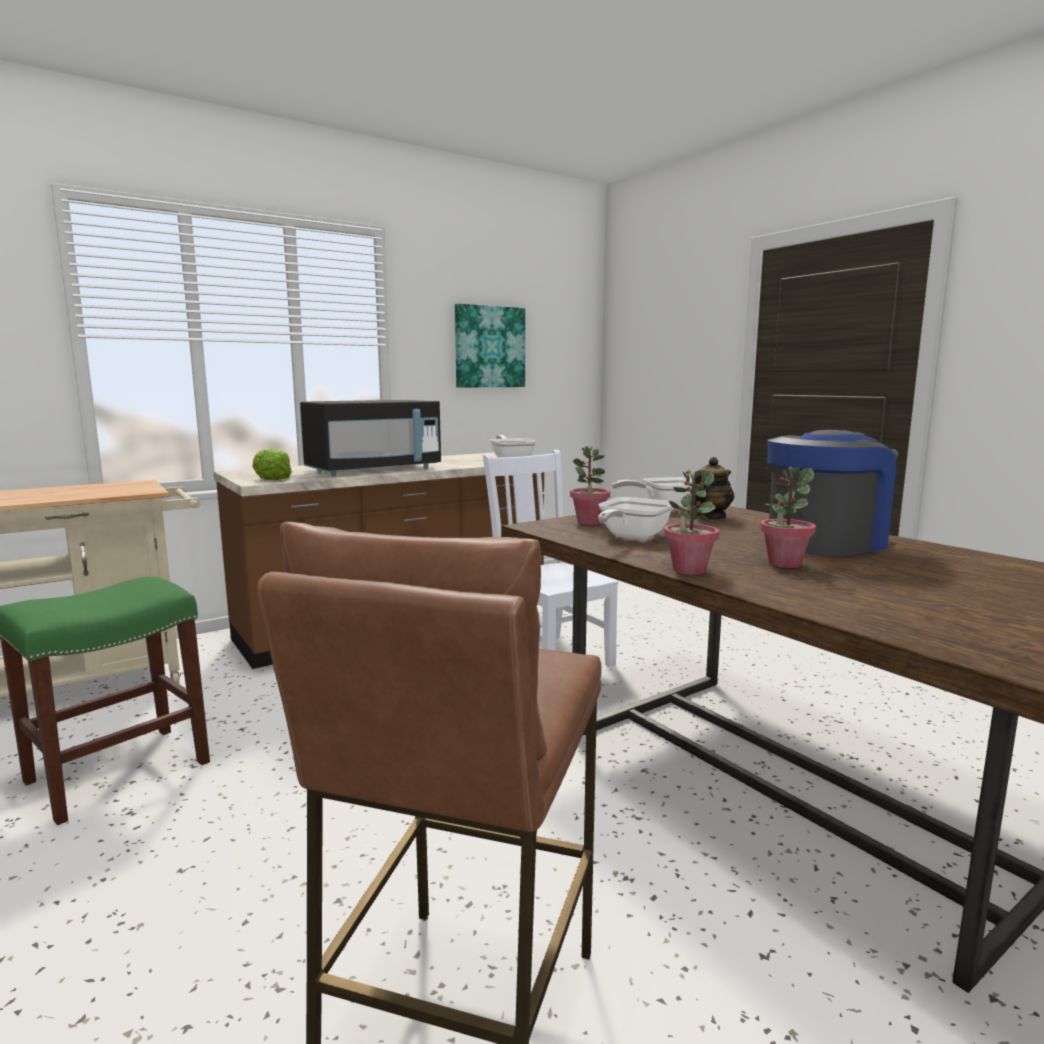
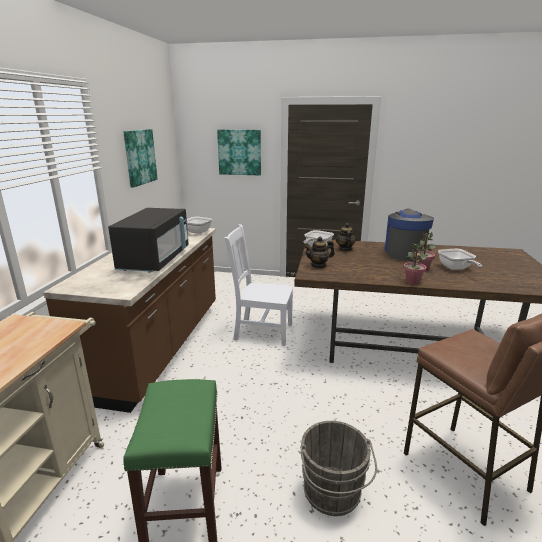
camera: 45 degrees left, 10 degrees up
(233, 875) = (332, 494): none -> grey bucket
(272, 478) = (123, 286): lettuce -> none
(589, 522) = (318, 265): potted plant -> teapot
(631, 537) = (354, 270): frying pan -> frying pan (456, 268)
(681, 350) = (239, 152): none -> picture

